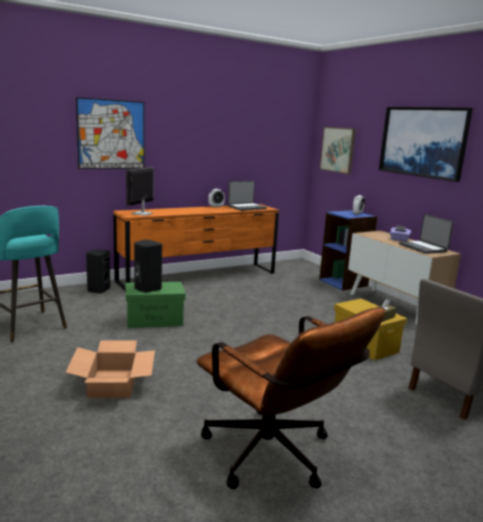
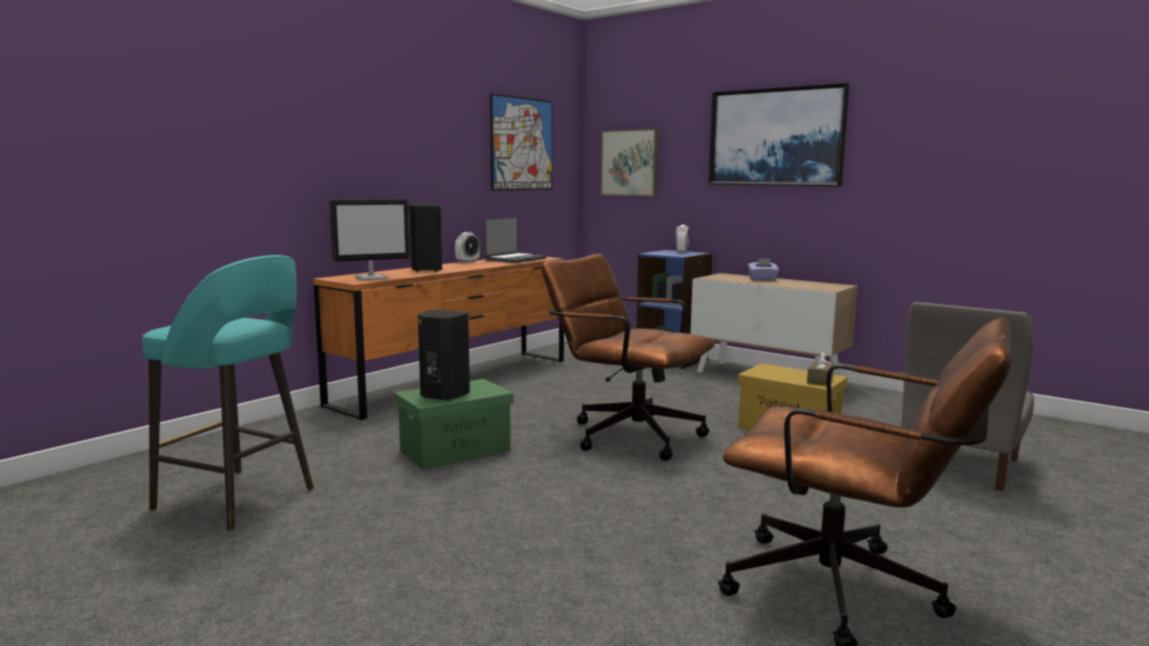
camera: 20 degrees left, 5 degrees down
(98, 290) = (305, 424): black speaker -> black speaker (427, 270)
(111, 134) = (302, 143): picture -> picture (522, 144)
(113, 383) = (494, 553): cardboard box -> none
(142, 214) = (372, 278): monitor -> monitor turned 120 degrees counterclockwise
(258, 328) = (625, 434): none -> brown office chair
(423, 248) = (807, 284): laptop -> none

